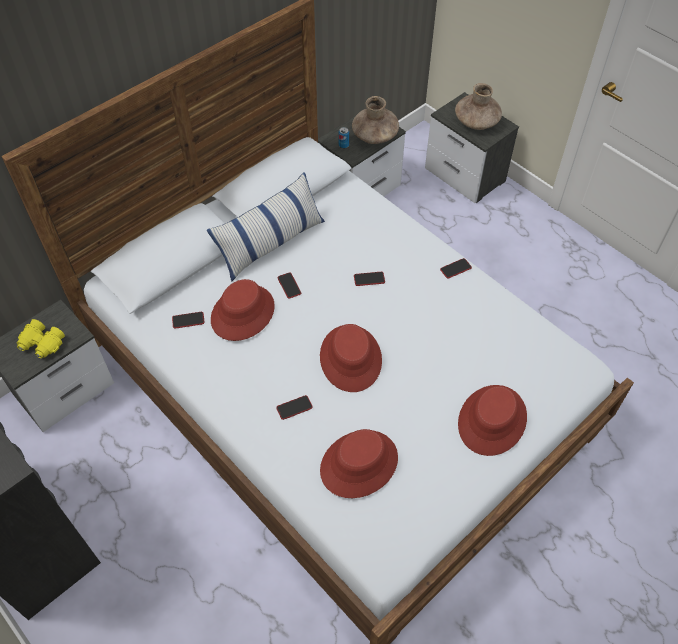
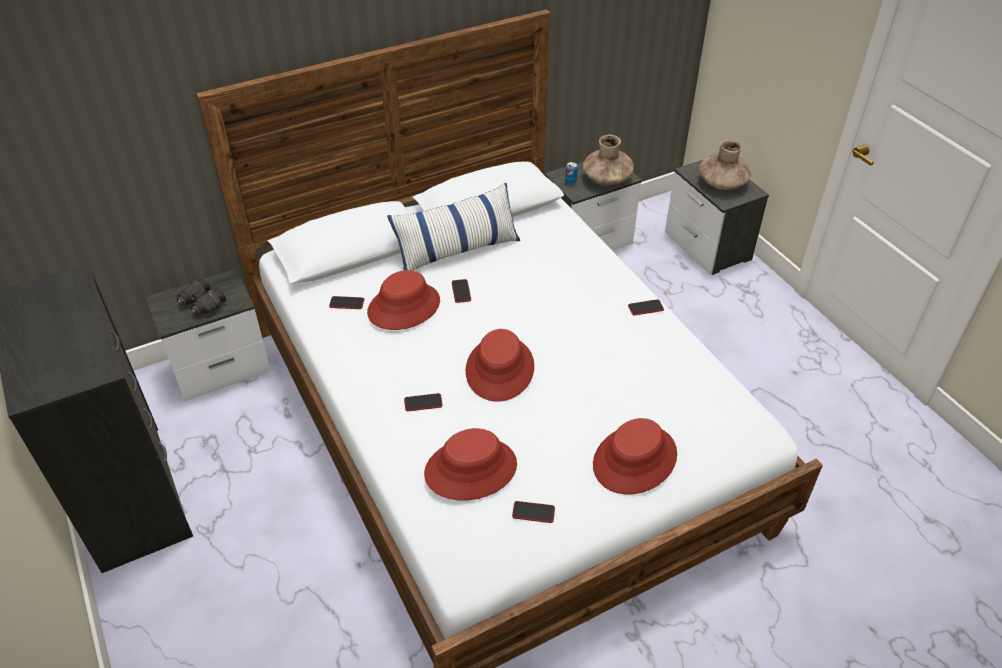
camera: 15 degrees right, 10 degrees down
(41, 344) = (202, 304): yellow binoculars -> black binoculars
(369, 279) = (547, 300): phone -> phone (533, 512)

